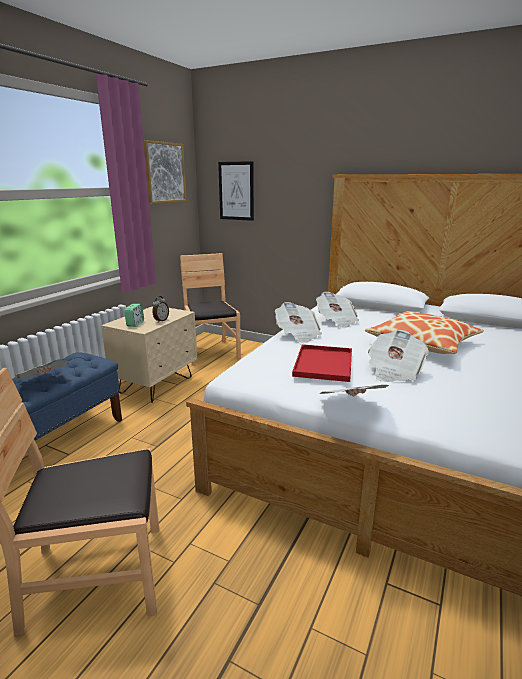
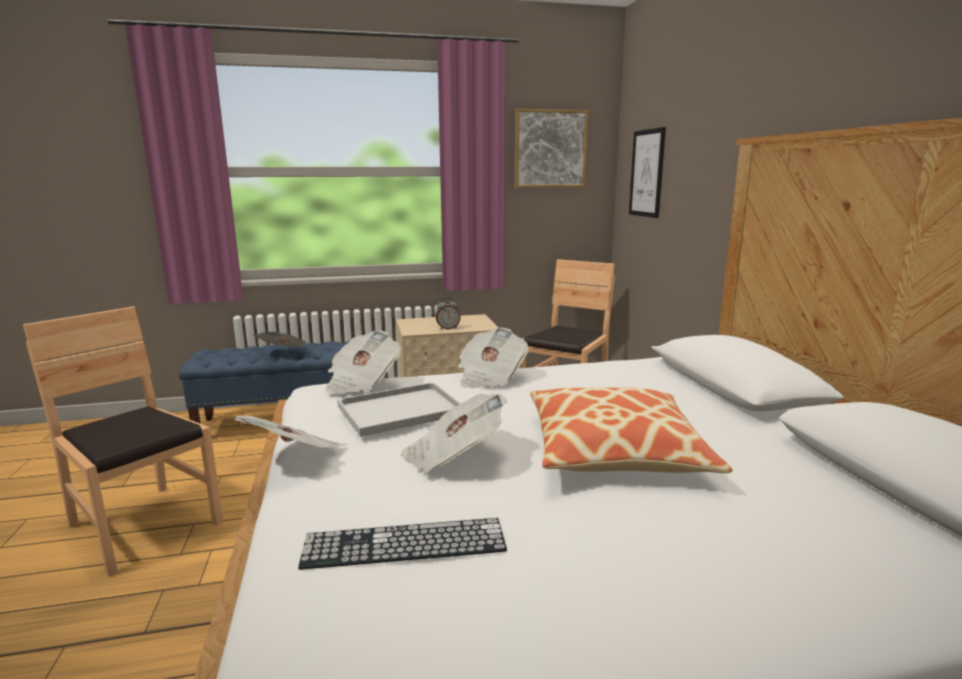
camera: 50 degrees right, 5 degrees down
(135, 324) = (420, 325): alarm clock -> none
(323, 363) = (402, 409): red tray -> white tray
(336, 321) = (589, 381): newspaper -> newspaper (361, 382)
(477, 404) = (404, 543): none -> keyboard

